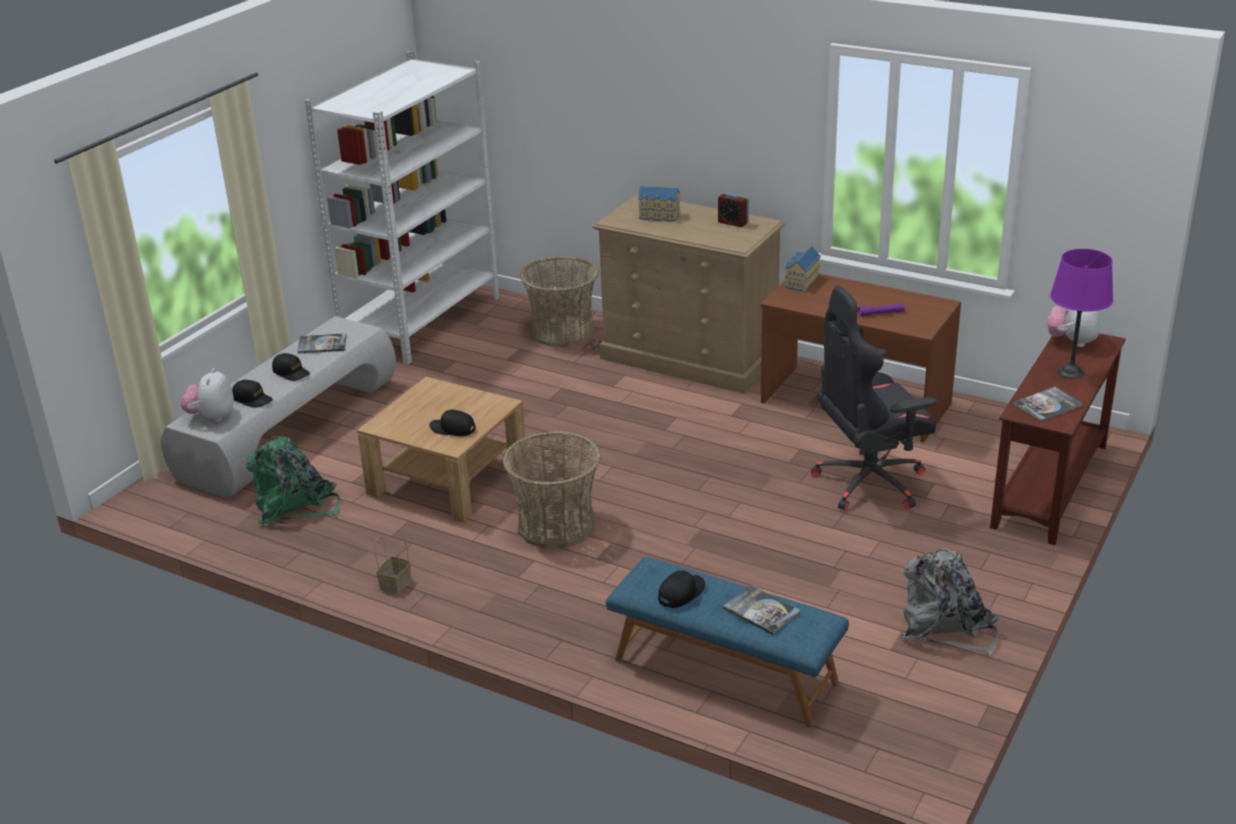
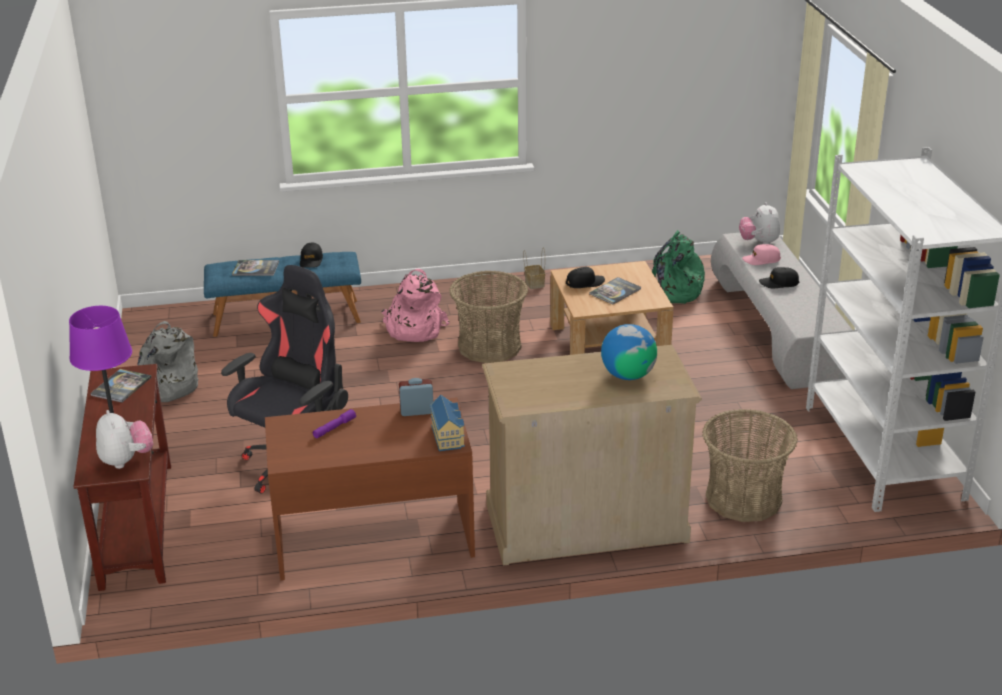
camera: 140 degrees right, 0 degrees up
(212, 417) = (759, 242): plush toy -> plush toy turned 150 degrees counterclockwise
(252, 399) = (761, 260): black cap -> pink cap
(322, 344) = (807, 308): book -> book (615, 291)
(602, 582) = (413, 329): none -> pink backpack
(659, 216) = (628, 375): toy house -> globe
(733, 222) = (546, 394): alarm clock -> alarm clock (417, 411)

